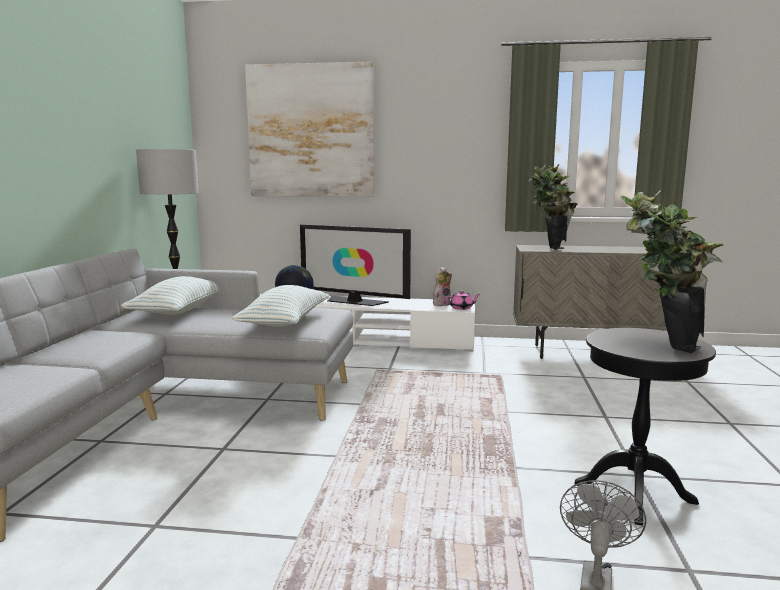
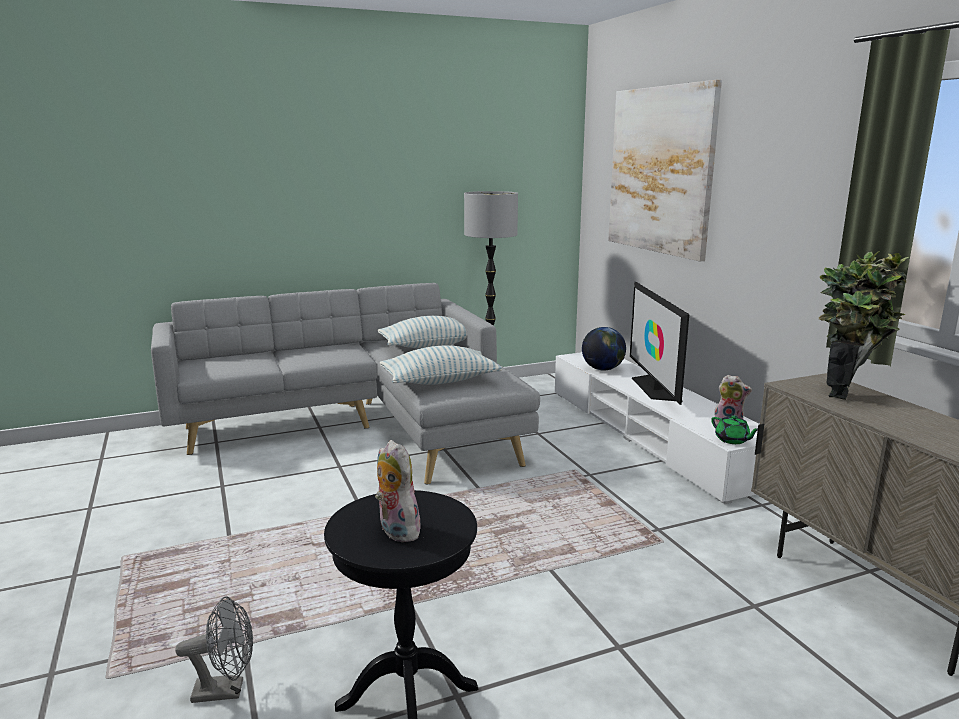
camera: 60 degrees right, 5 degrees up
(462, 308) = (732, 440): pink teapot -> green teapot
(659, 344) = (395, 531): potted plant -> plush toy

